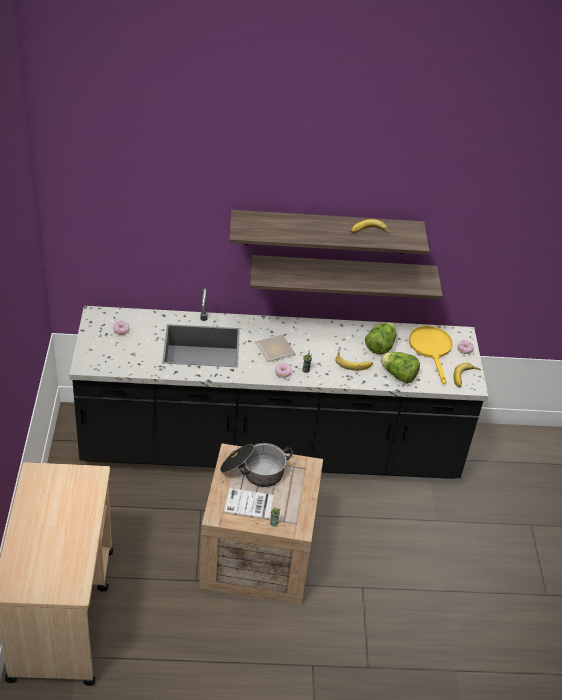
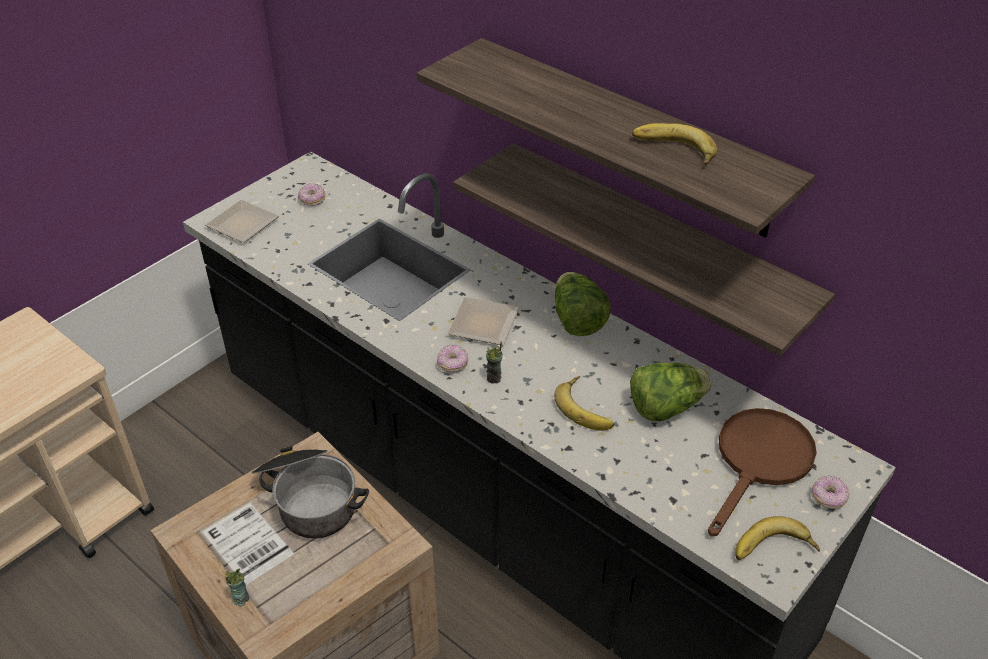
camera: 45 degrees right, 0 degrees up
(104, 359) = (245, 224): none -> plate
(398, 375) = (643, 473): lettuce -> lettuce (577, 320)
(431, 349) = (759, 462): yellow frying pan -> brown frying pan

